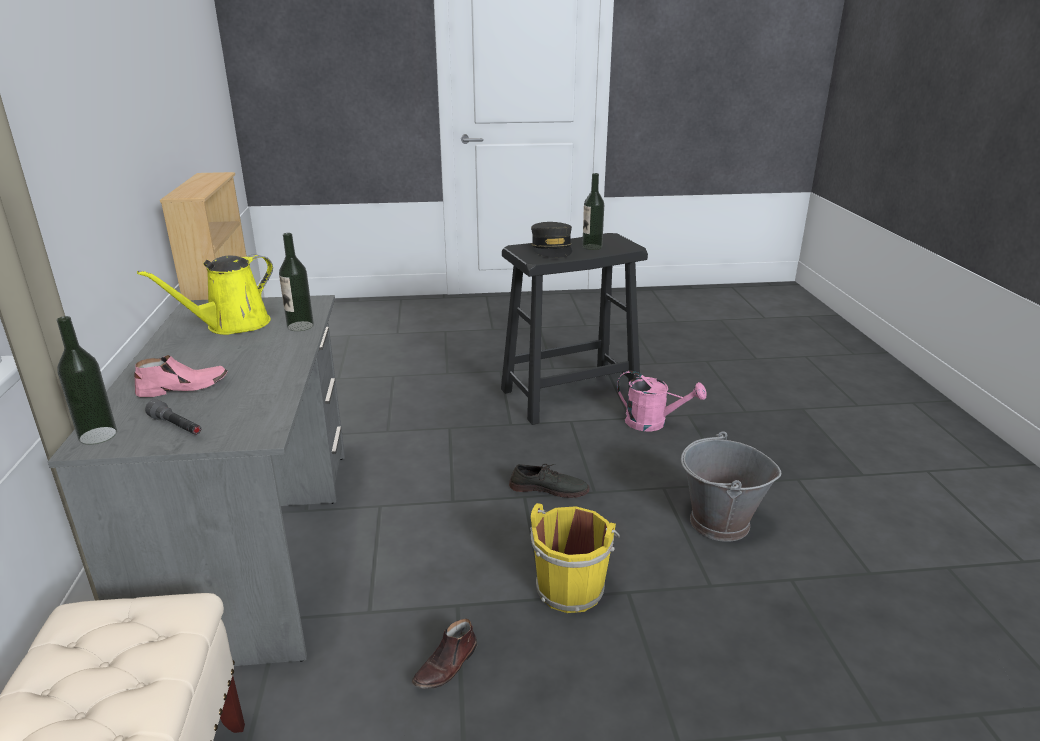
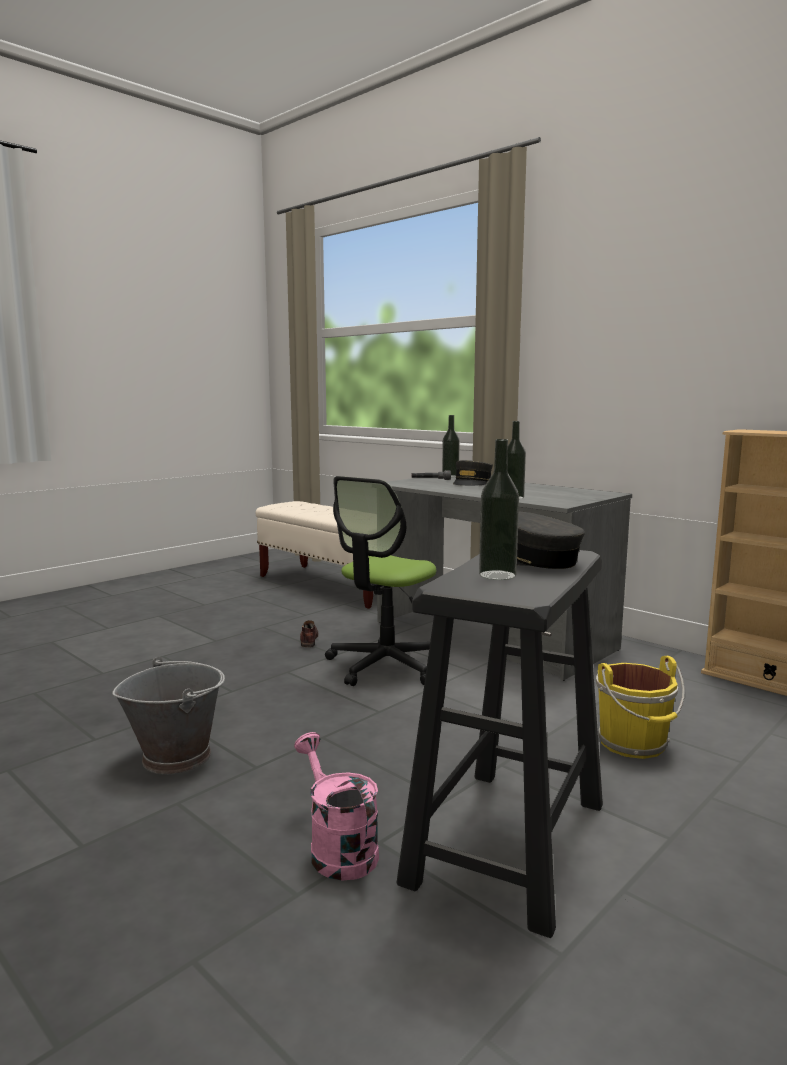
camera: 140 degrees right, 15 degrees down
(183, 387) = (472, 483): pink shoe -> grey cap
(232, 325) = (549, 493): yellow watering can -> none
(437, 553) = (385, 665): none -> office chair
(549, 488) = (367, 724): grey shoe -> none
(570, 587) = (275, 681): yellow bucket -> yellow bucket (634, 744)
(653, 423) = (337, 848): pink watering can -> pink watering can turned 75 degrees clockwise

